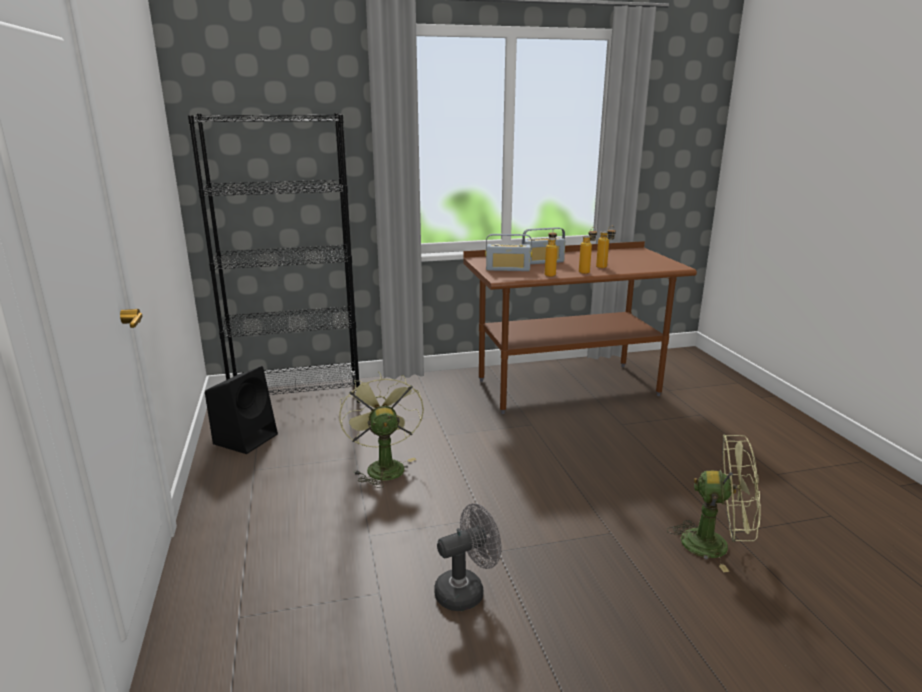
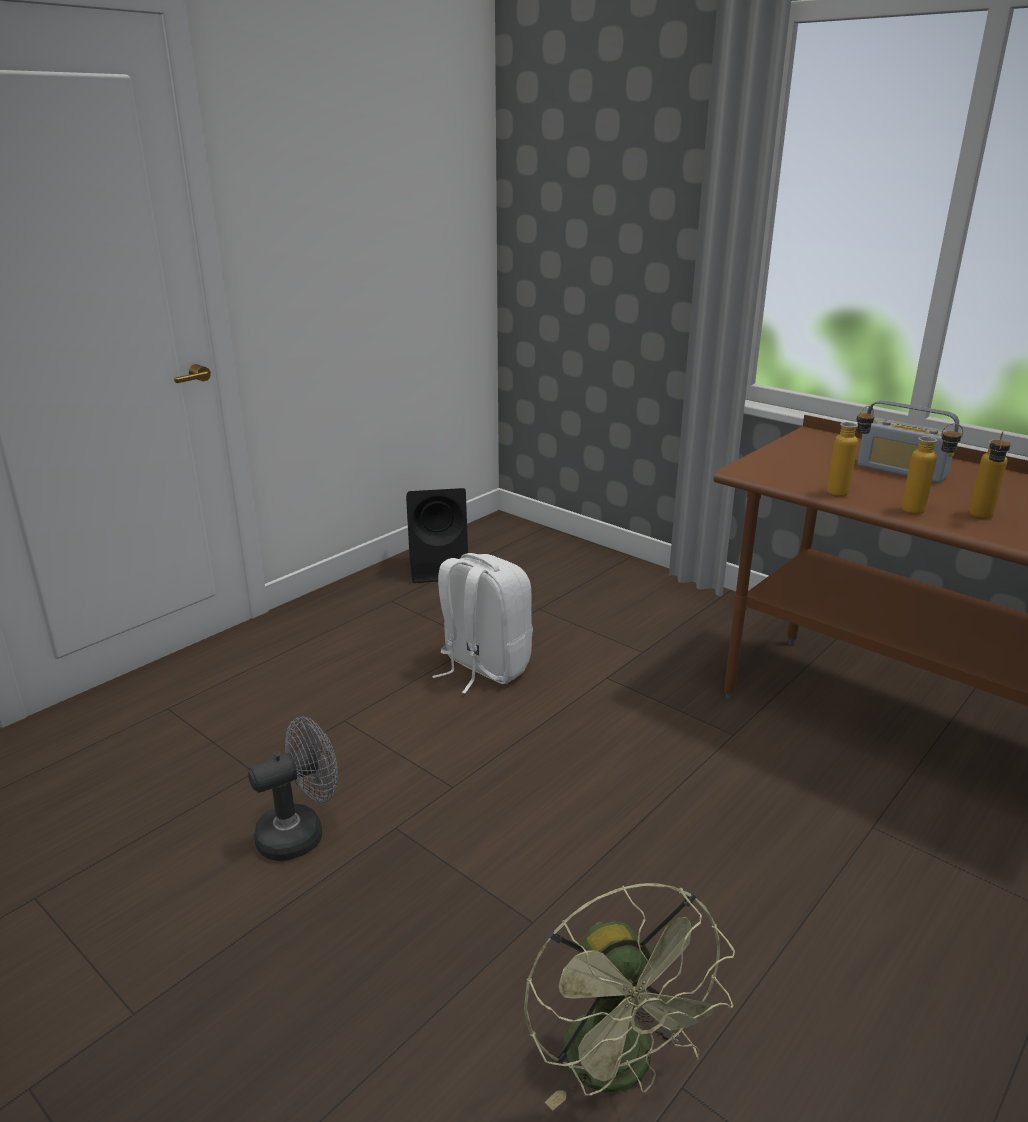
camera: 55 degrees right, 5 degrees up
(297, 399) = (551, 554): black bookcase -> none
(382, 466) = (482, 667): green fan -> white backpack
(466, 591) = (300, 833): grey fan -> grey fan turned 60 degrees counterclockwise
(508, 269) = (806, 462): radio -> none

